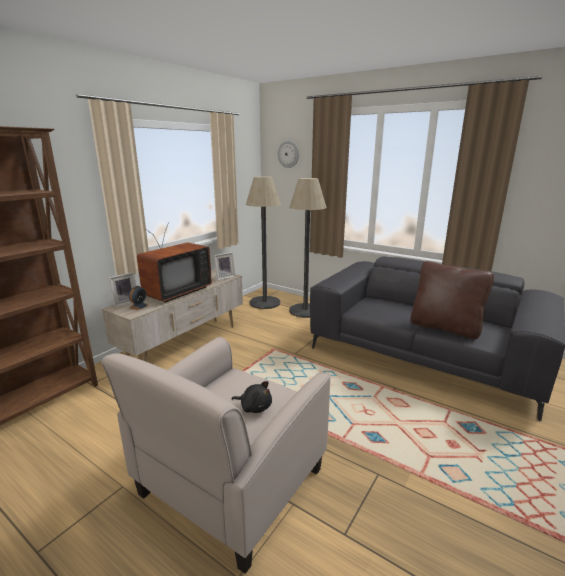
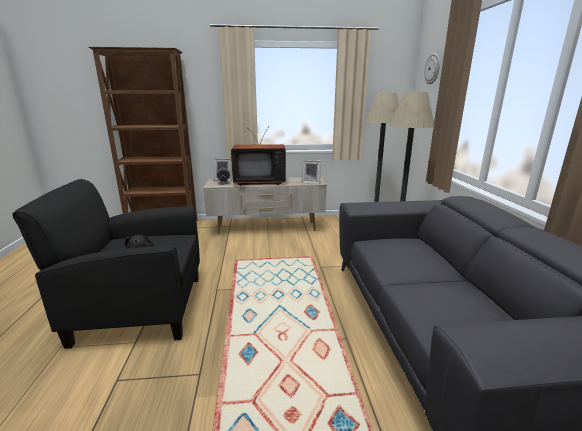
camera: 50 degrees right, 0 degrees up
(230, 483) = (139, 308): beige armchair -> black armchair
(445, 327) = (428, 297): brown pillow -> none

